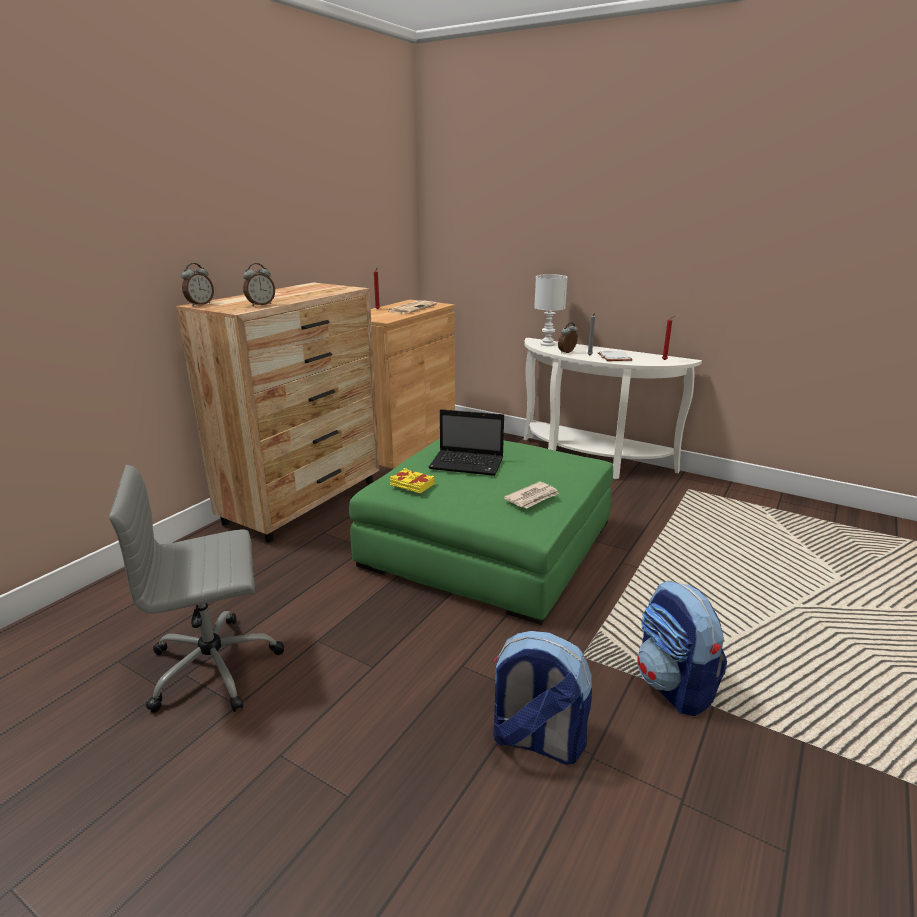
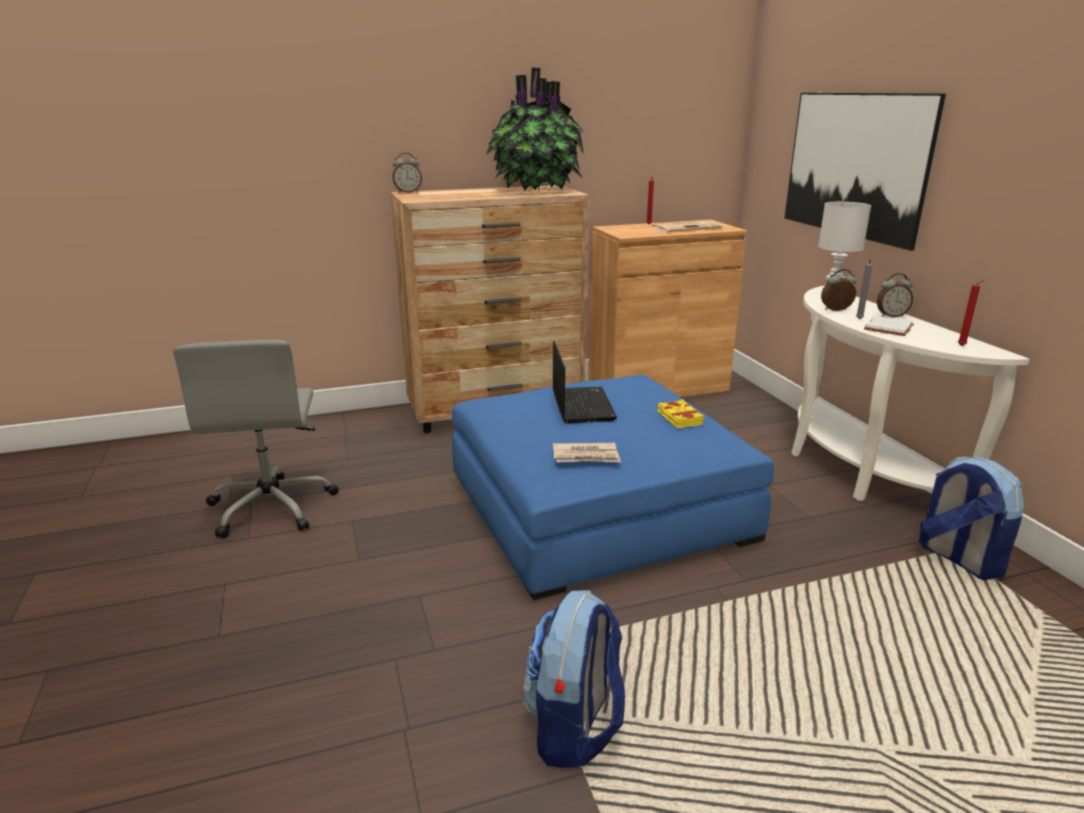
camera: 40 degrees right, 0 degrees up
(216, 666) = (272, 506): grey office chair -> grey office chair turned 120 degrees counterclockwise
(260, 304) = (446, 198): alarm clock -> alarm clock (891, 316)
(316, 290) = (536, 191): none -> potted plant
(412, 485) = (500, 406): yellow book -> yellow book (679, 418)
(468, 464) = (581, 405): laptop -> laptop turned 150 degrees counterclockwise
(487, 544) = (597, 507): green ottoman -> blue ottoman
(536, 741) = (382, 687): backpack -> backpack (958, 559)
(538, 247) = (854, 165): none -> picture

